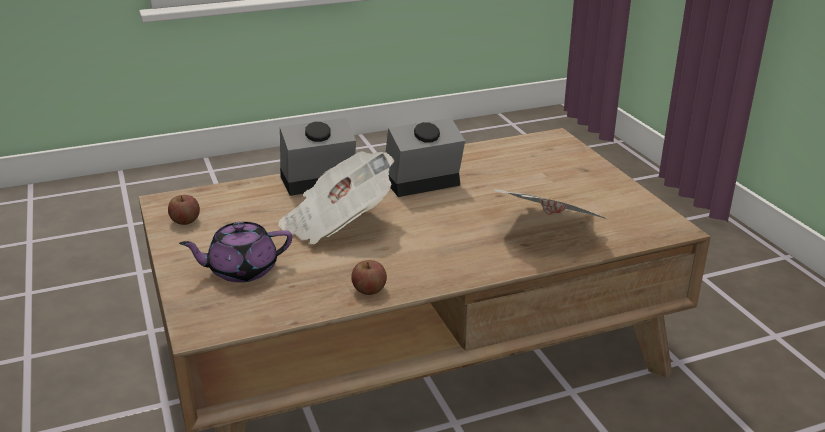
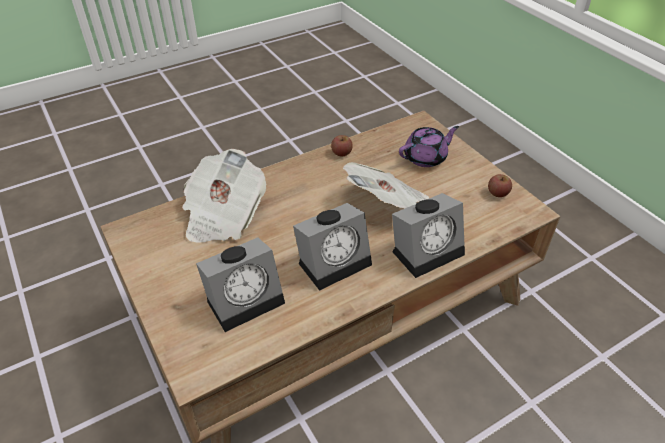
camera: 170 degrees right, 15 degrees up
(515, 168) = (246, 298): none -> alarm clock

